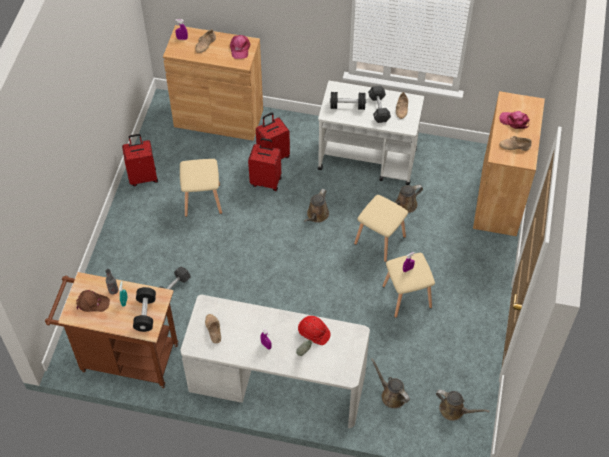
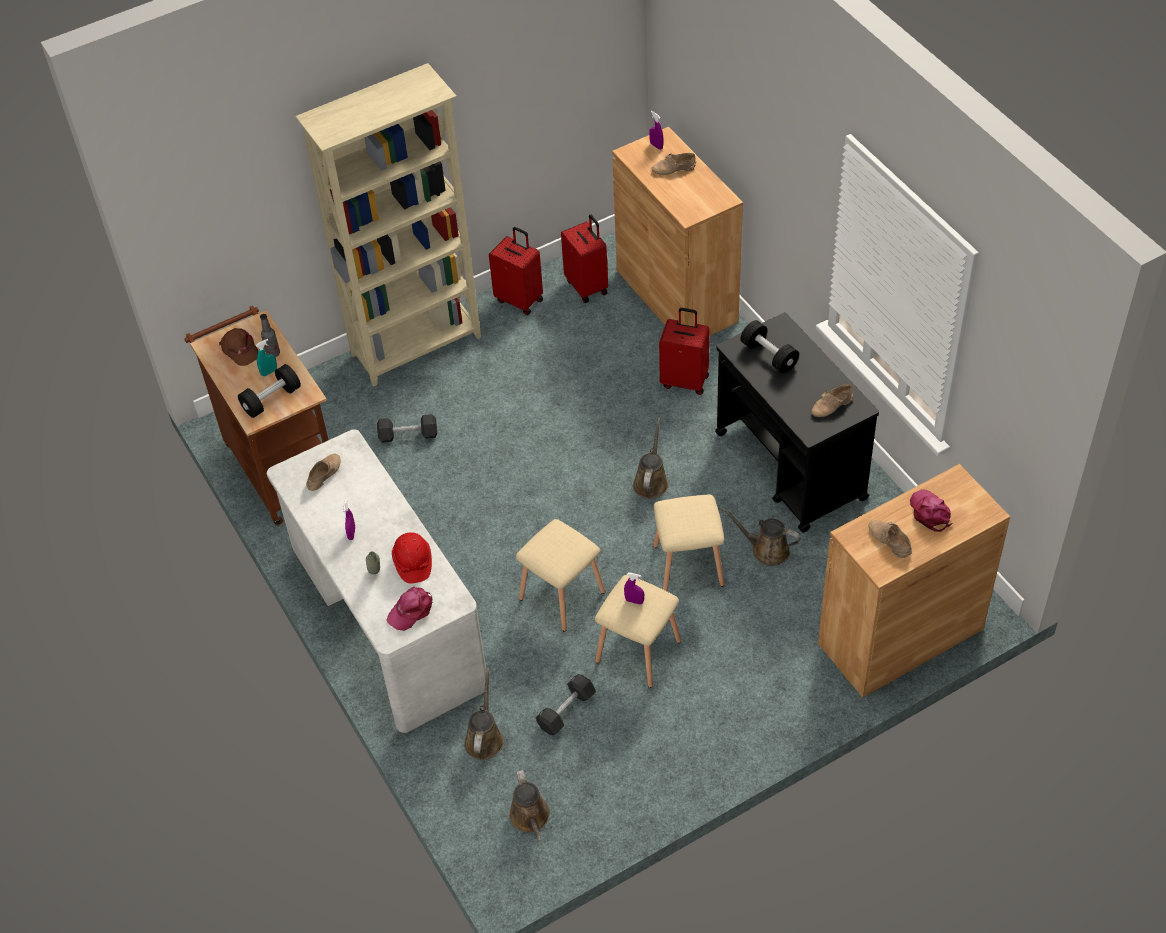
camera: 50 degrees right, 5 degrees down
(120, 240) = (418, 346): none -> beige bookcase
(203, 201) = (549, 370): beige stool -> beige stool (561, 596)
(239, 48) = (705, 198): pink cap -> pink cap (411, 610)
(266, 181) = (643, 401): red suitcase -> red suitcase (587, 286)
(317, 215) = (651, 481): brown watering can -> brown watering can turned 120 degrees clockwise
(368, 159) = (791, 467): white cart -> black cart
(379, 109) = (802, 385): black dumbbell -> black dumbbell (566, 711)

